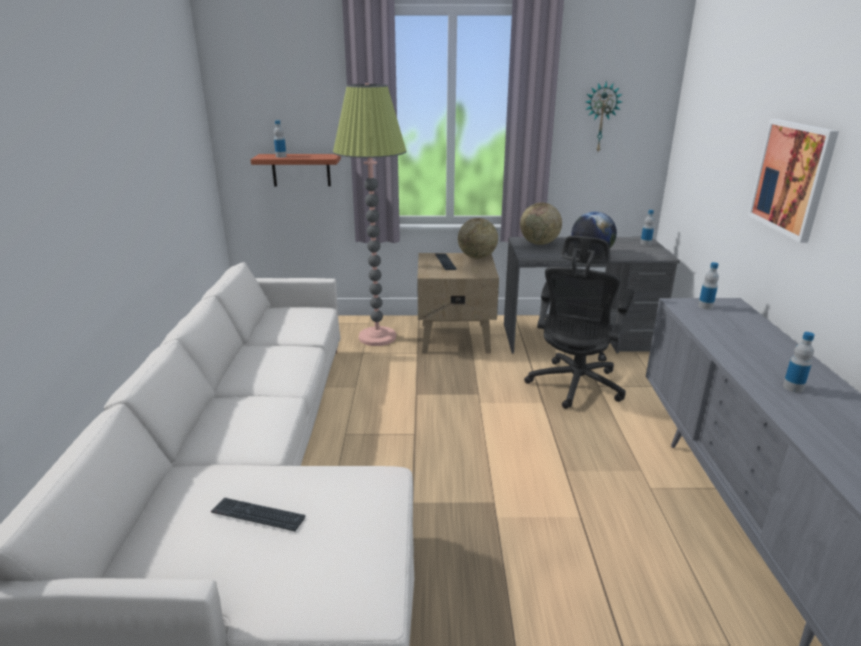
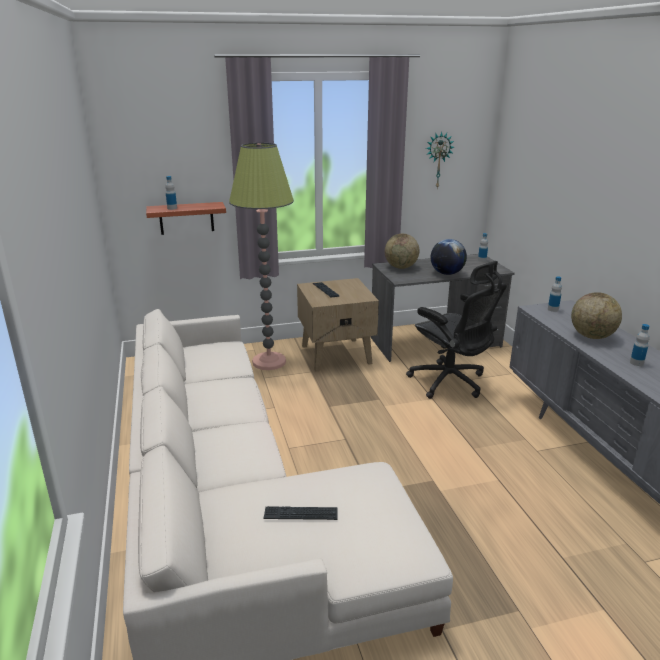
camera: 15 degrees left, 0 degrees up
(477, 257) = (349, 283): globe -> globe (592, 336)
(574, 387) = (450, 383): office chair -> office chair turned 45 degrees counterclockwise
(791, 178) = (606, 212): picture -> none

